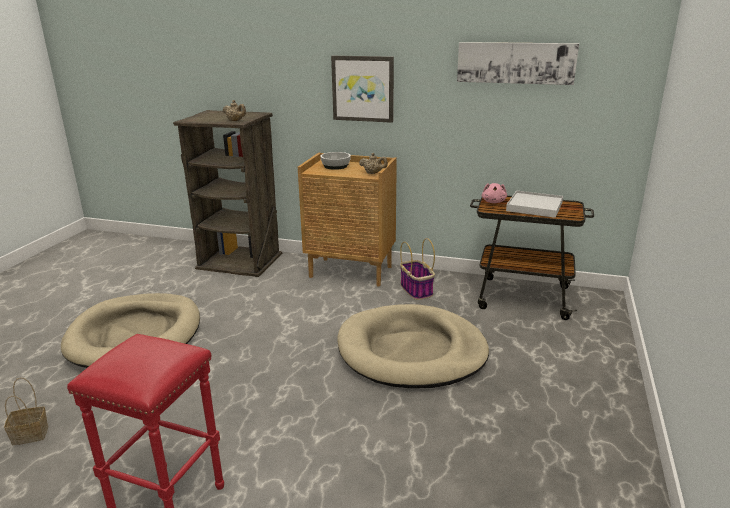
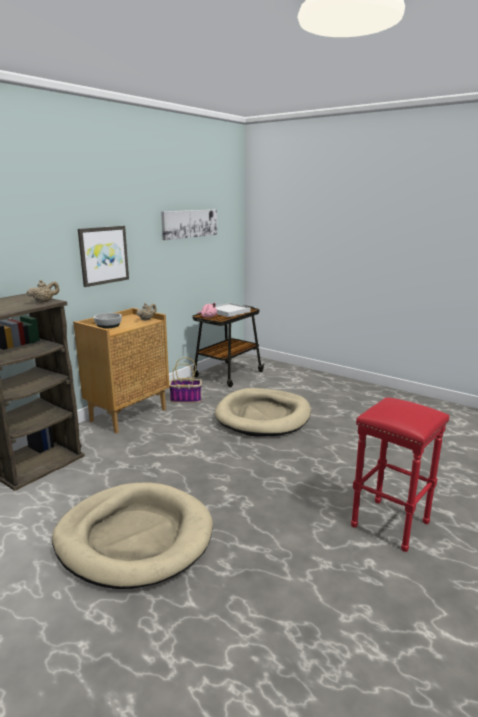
camera: 70 degrees left, 5 degrees down
(31, 434) = (280, 609): basket -> none

